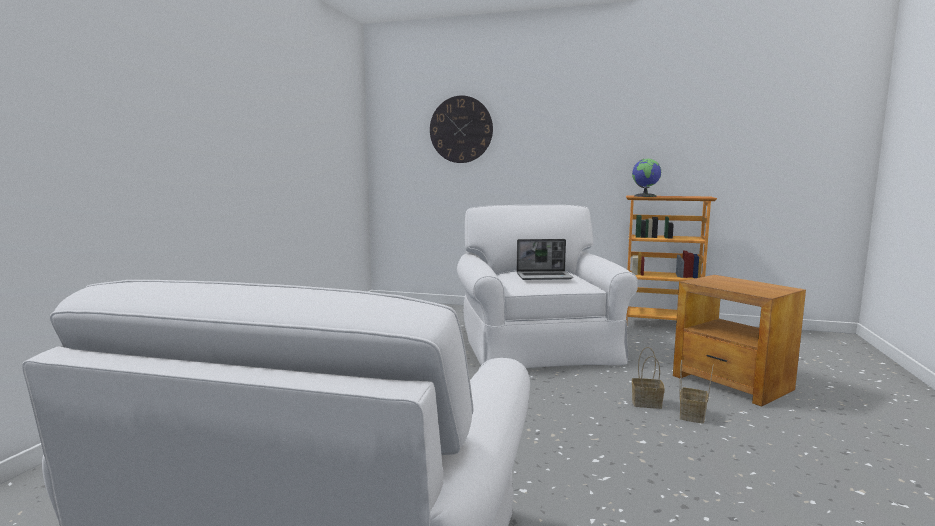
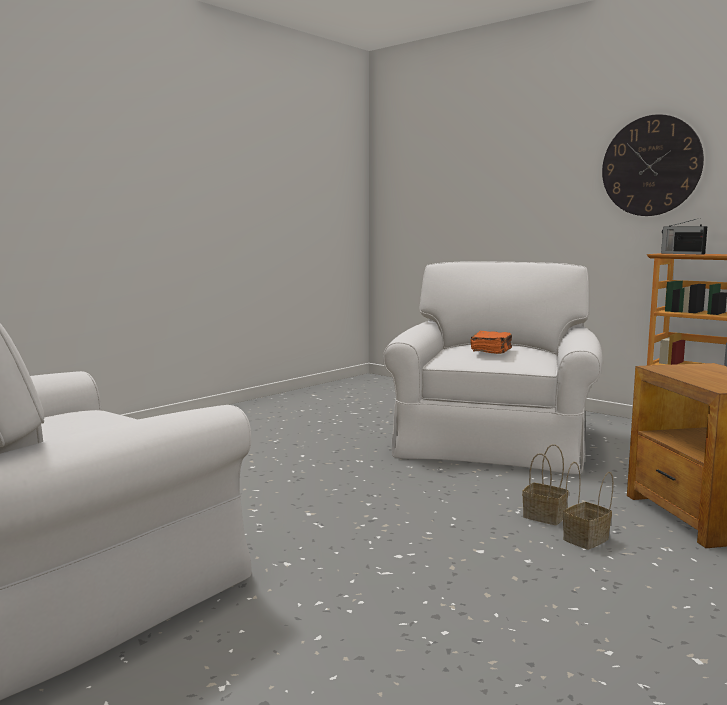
camera: 25 degrees right, 0 degrees up
(461, 129) = (465, 170): wall clock -> wall clock (651, 166)
(544, 276) = (492, 351): laptop -> orange book
(645, 196) = (682, 253): globe -> radio

